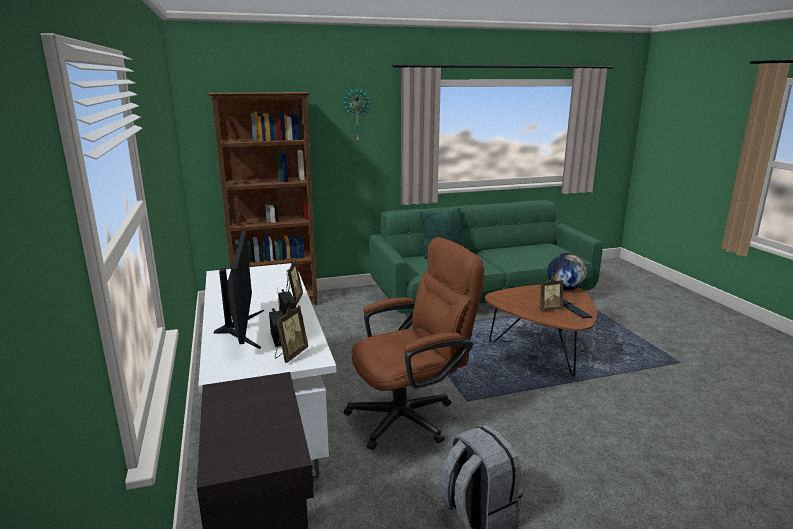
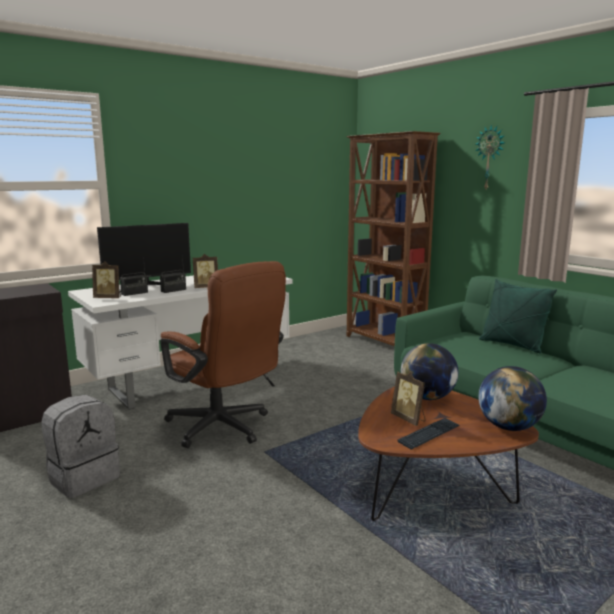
camera: 70 degrees right, 5 degrees down
(515, 297) = (427, 397): none -> globe

